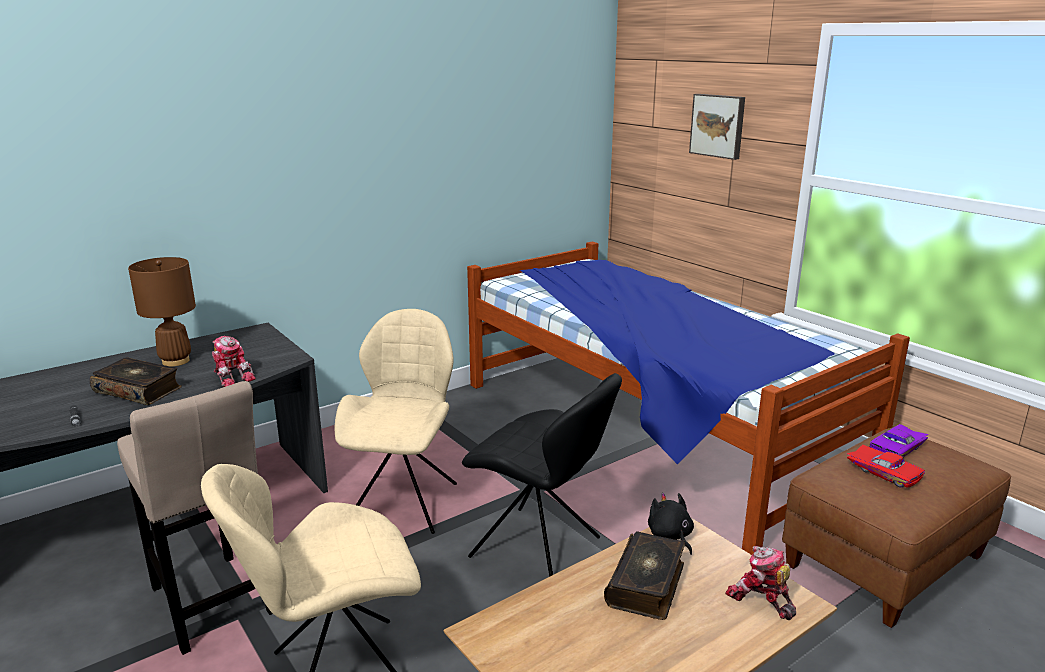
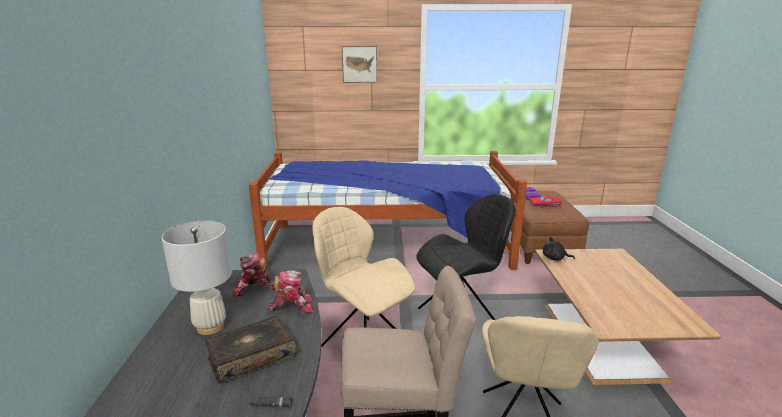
camera: 55 degrees left, 0 degrees up
(176, 361) = (210, 326): brown table lamp -> white table lamp
(647, 584) = (588, 276): book -> none
(760, 599) = (611, 258): toy robot -> toy robot (253, 289)

